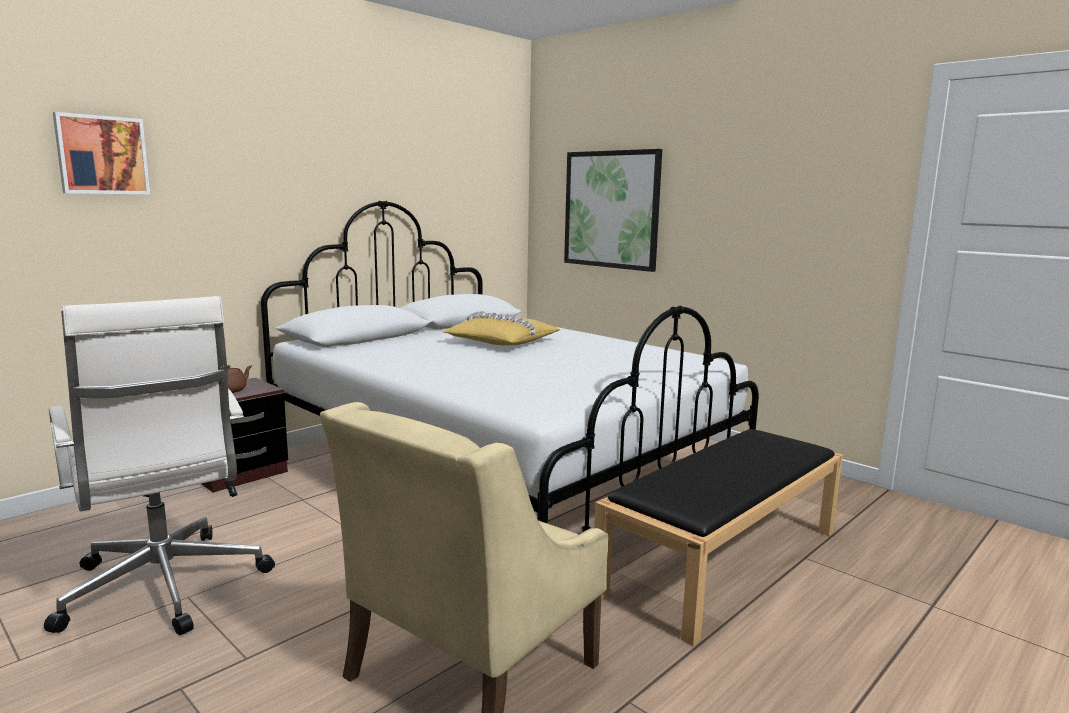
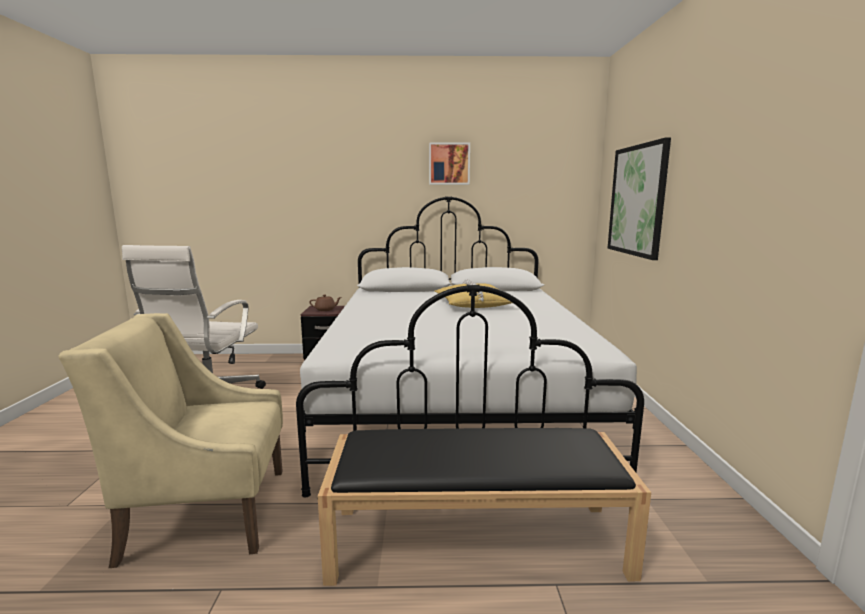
camera: 45 degrees right, 0 degrees up
(102, 155) = (276, 173): picture -> picture (449, 164)

